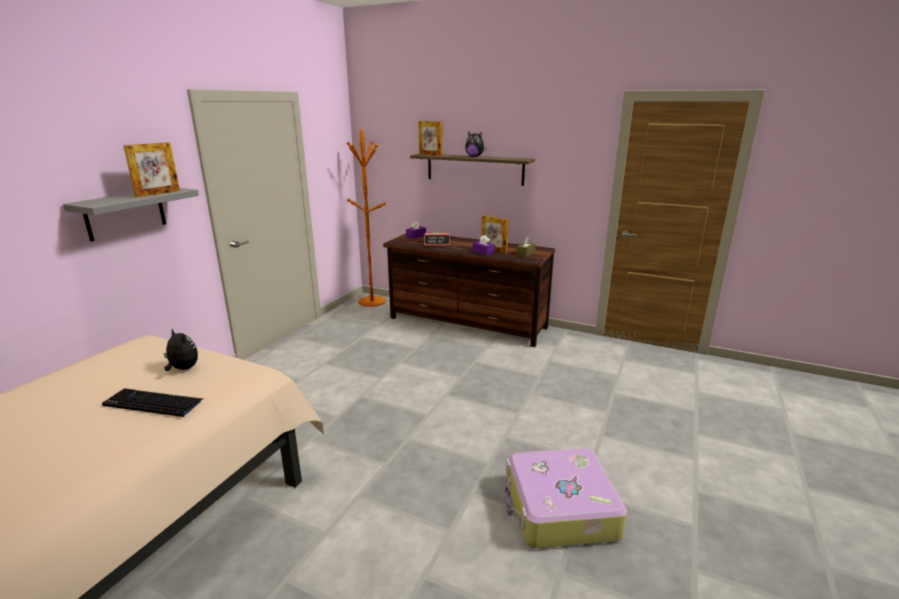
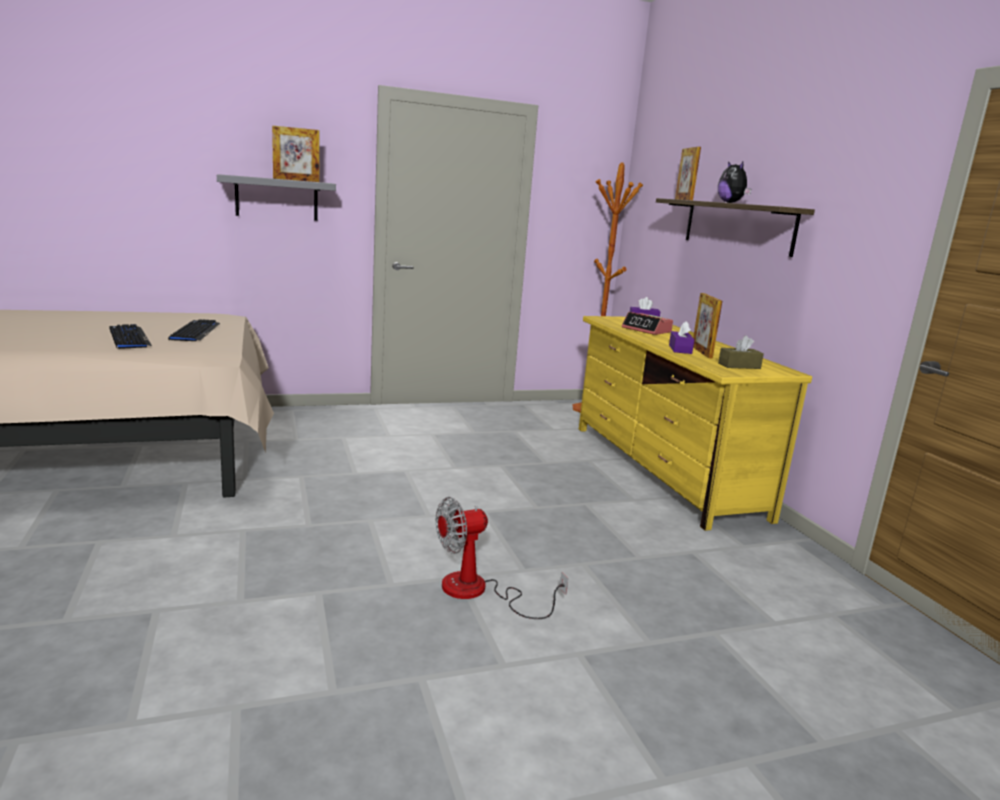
camera: 45 degrees right, 5 degrees down
(183, 369) = (195, 332): plush toy -> keyboard
(467, 323) = (662, 470): brown dresser -> yellow dresser
(525, 437) = (478, 592): none -> fan
(559, 509) = (360, 667): suitcase -> none

